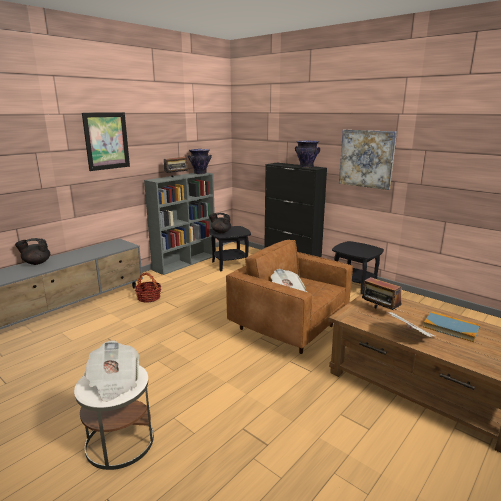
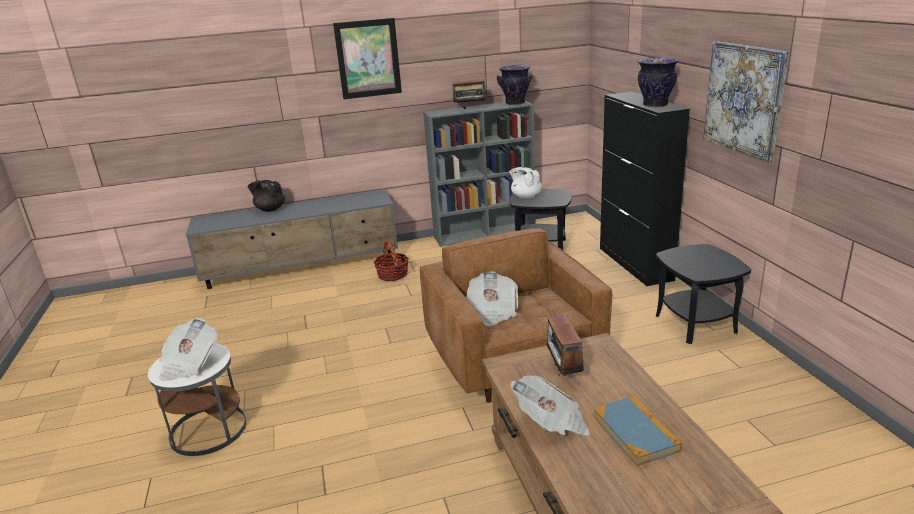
camera: 35 degrees right, 5 degrees up
(220, 232) = (526, 197): black teapot -> white teapot

